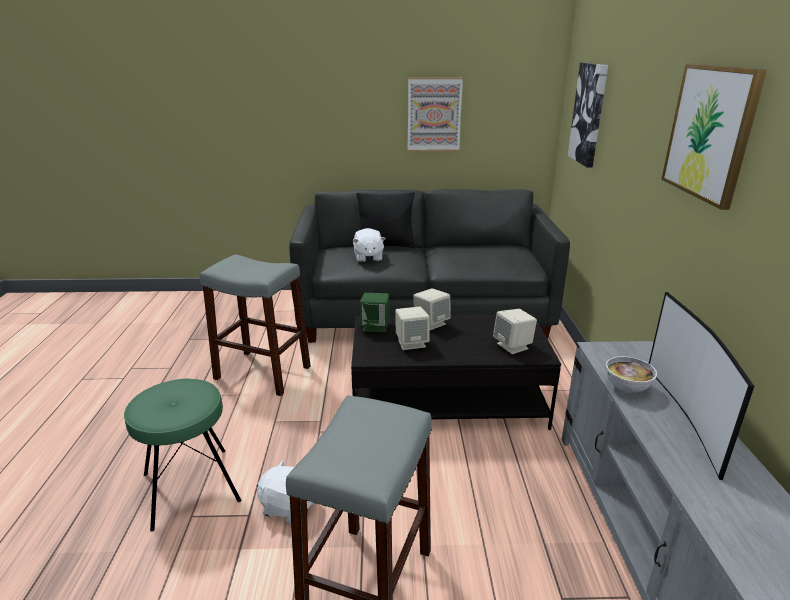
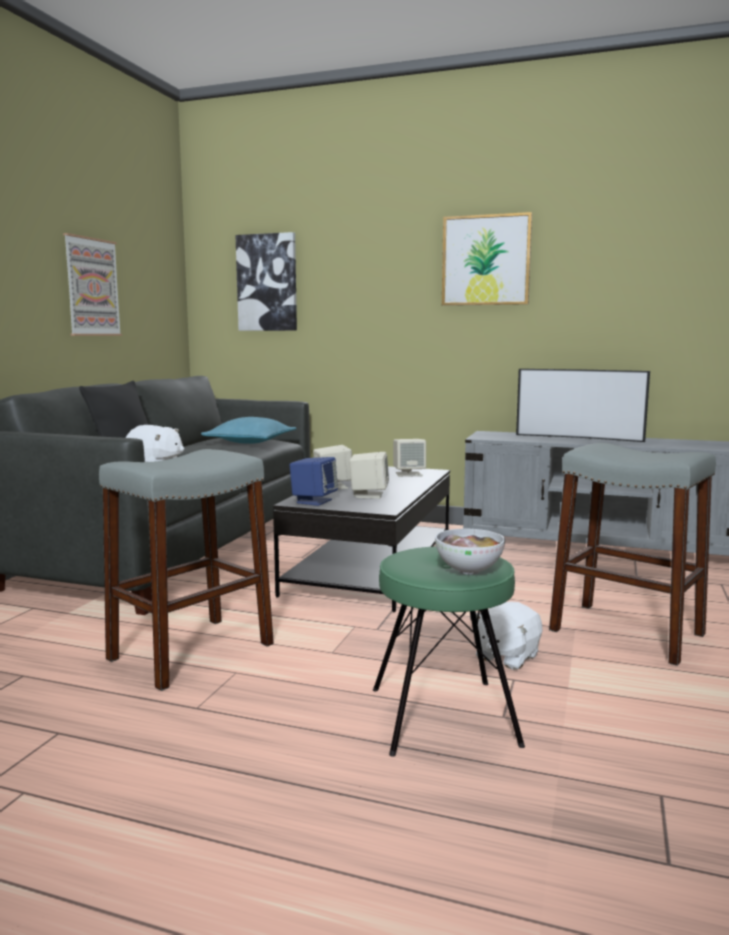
camera: 70 degrees left, 15 degrees down
(375, 327) = (314, 501): green speaker -> blue speaker
(491, 260) = (250, 442): none -> turquoise pillow
(627, 388) = (541, 439): bowl -> bowl (469, 570)

